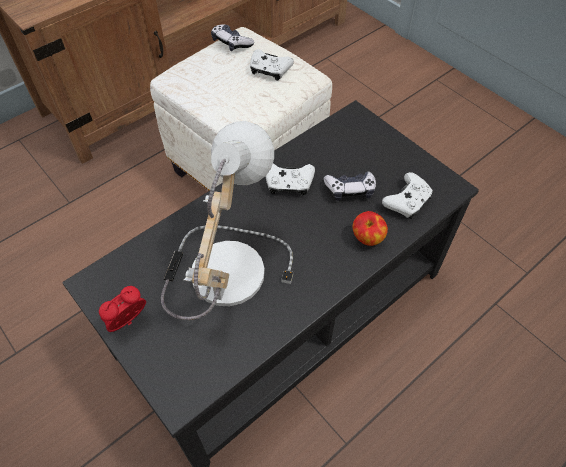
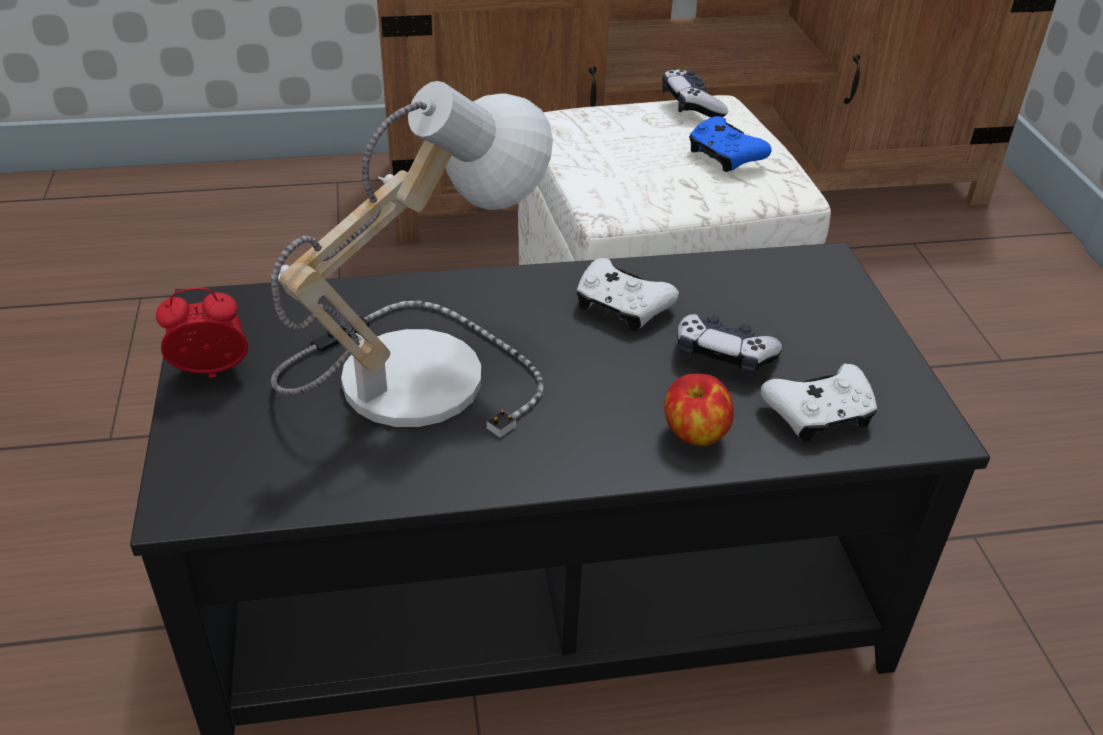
camera: 30 degrees right, 15 degrees down
(269, 70) = (724, 156): white game controller -> blue game controller

